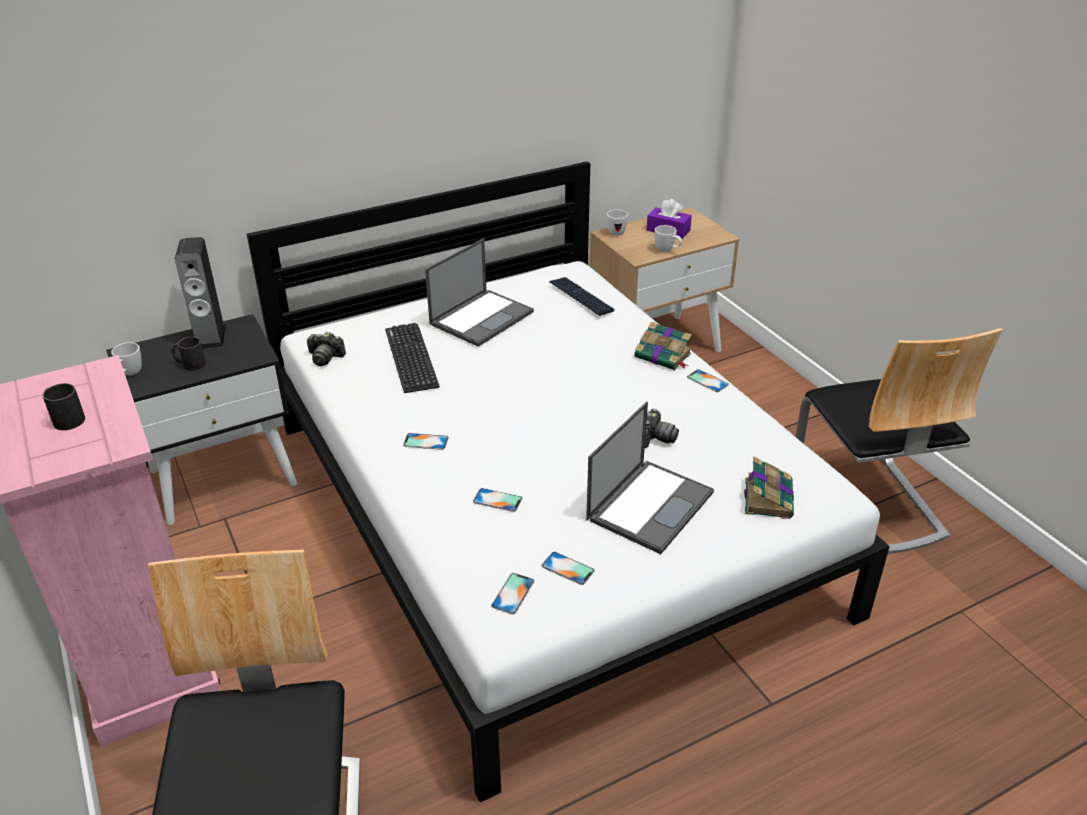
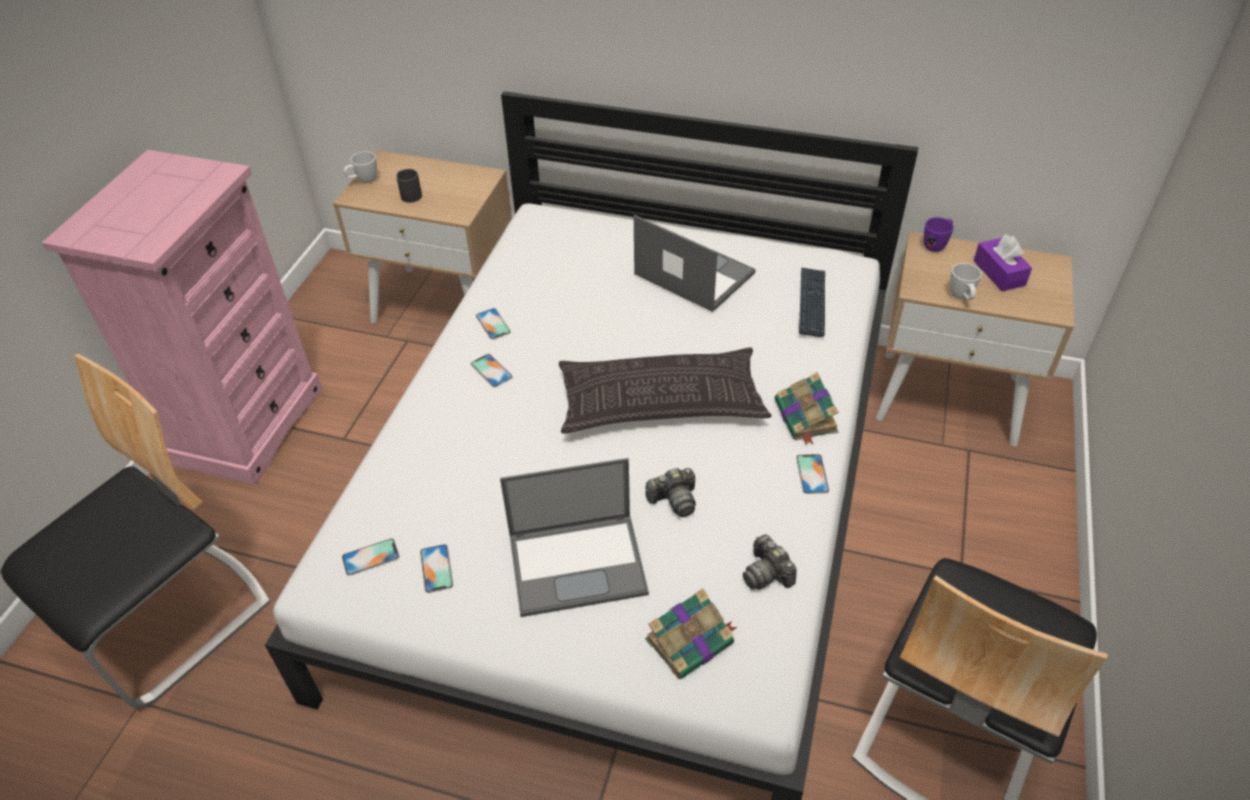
camera: 45 degrees right, 10 degrees up
(65, 419) = (151, 204): black mug -> none
(210, 337) = (451, 177): speaker -> none
(224, 476) = (444, 304): black nightstand -> beige nightstand
(325, 357) = (523, 242): camera -> camera (767, 573)
(411, 358) = (583, 281): keyboard -> none
(482, 317) = (692, 273): laptop -> laptop turned 135 degrees counterclockwise
(497, 500) = (469, 464): phone -> phone (493, 324)
(569, 394) = (661, 401): none -> pillow
(616, 231) = (936, 245): white mug -> purple mug

